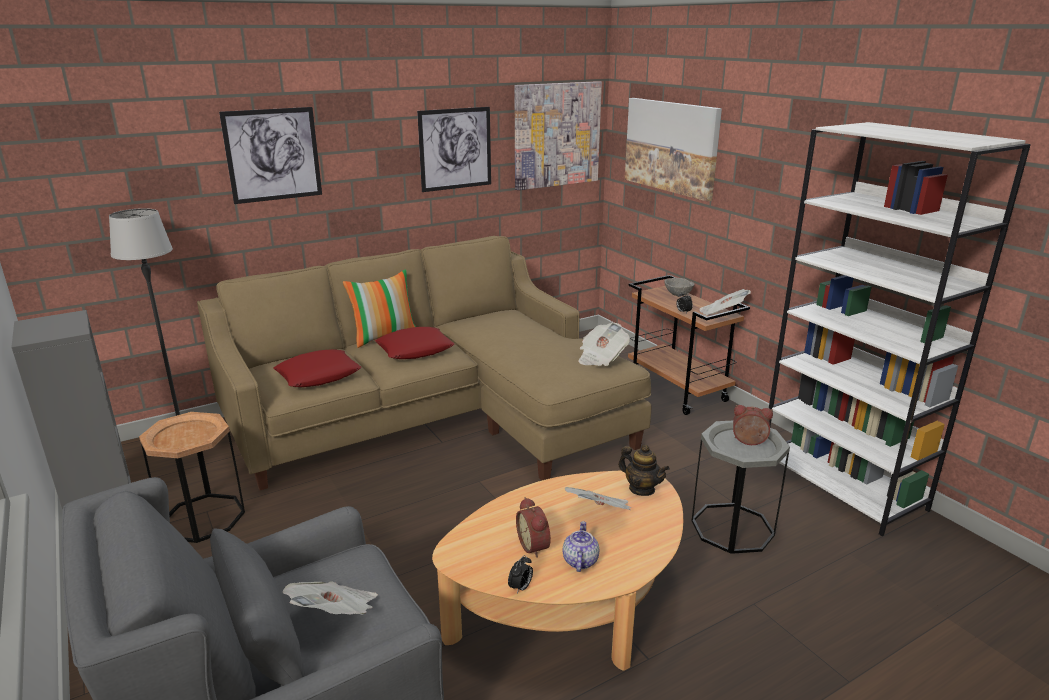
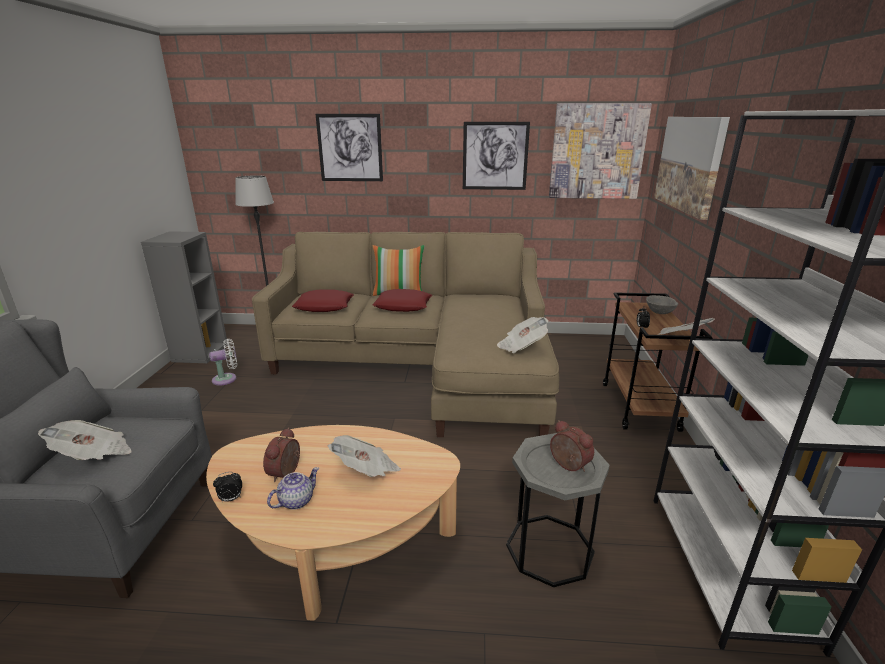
camera: 35 degrees right, 0 degrees up
(203, 518) = (227, 379): brown side table -> white fan
(641, 489) = (427, 466): teapot -> none

